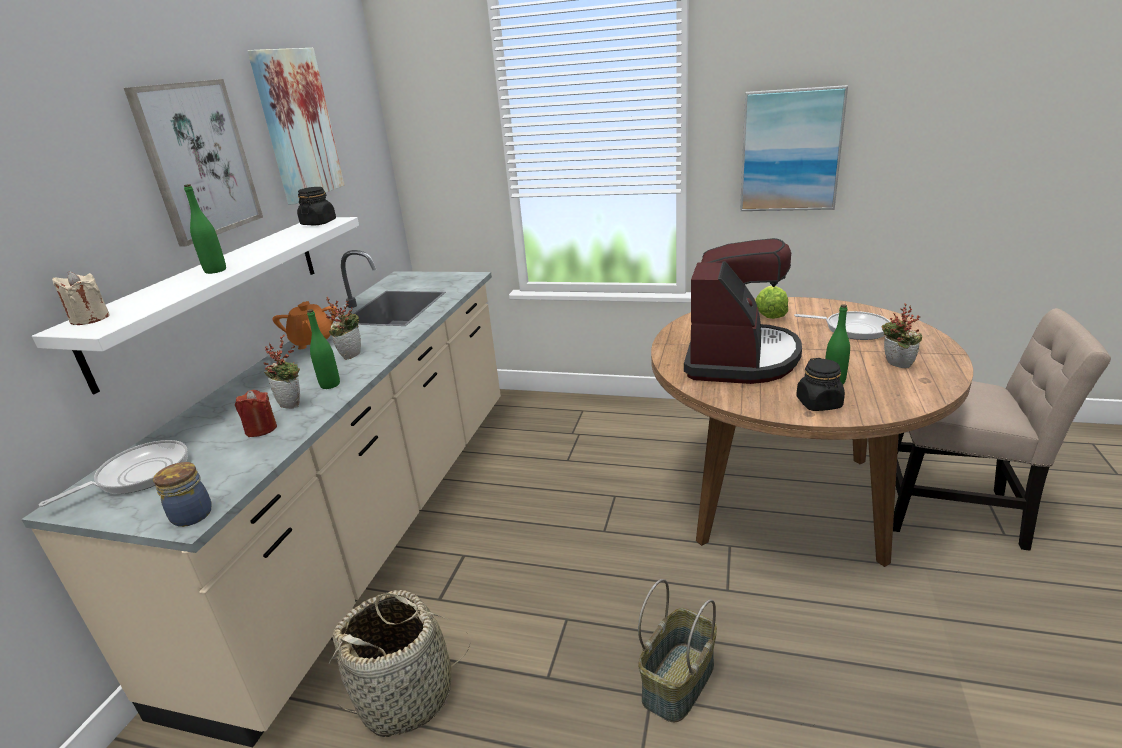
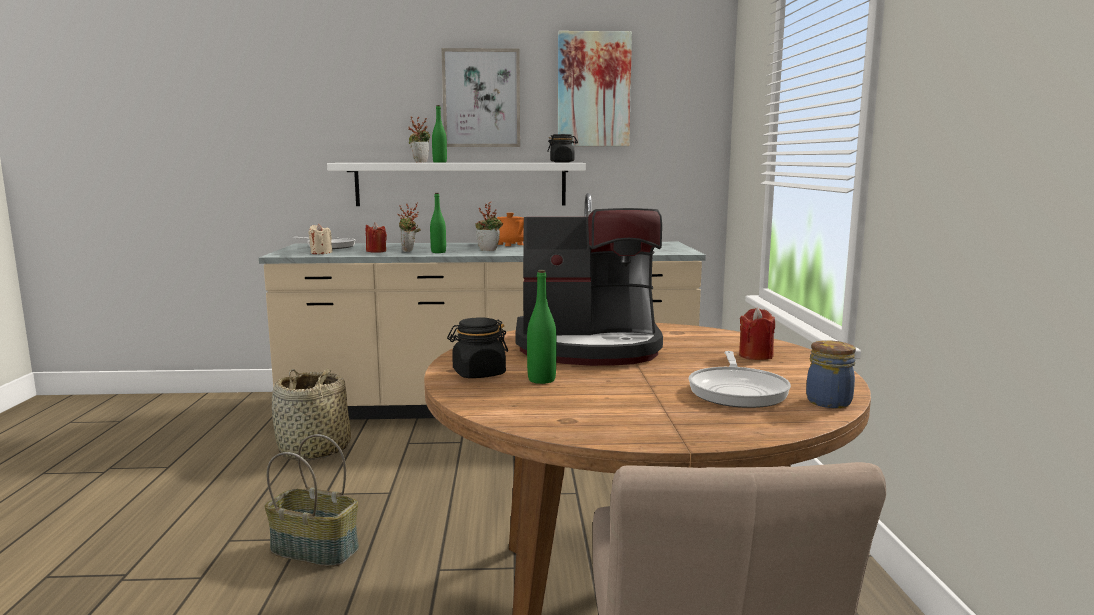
camera: 70 degrees right, 15 degrees down
(90, 319) = (357, 162): beige candle -> beige candle (321, 253)
(192, 514) = (285, 254): jar -> jar (829, 401)
(770, 313) = (755, 356): lettuce -> red candle
(790, 151) = (951, 137): picture -> none
(895, 365) = (610, 407): potted plant -> potted plant (420, 162)

